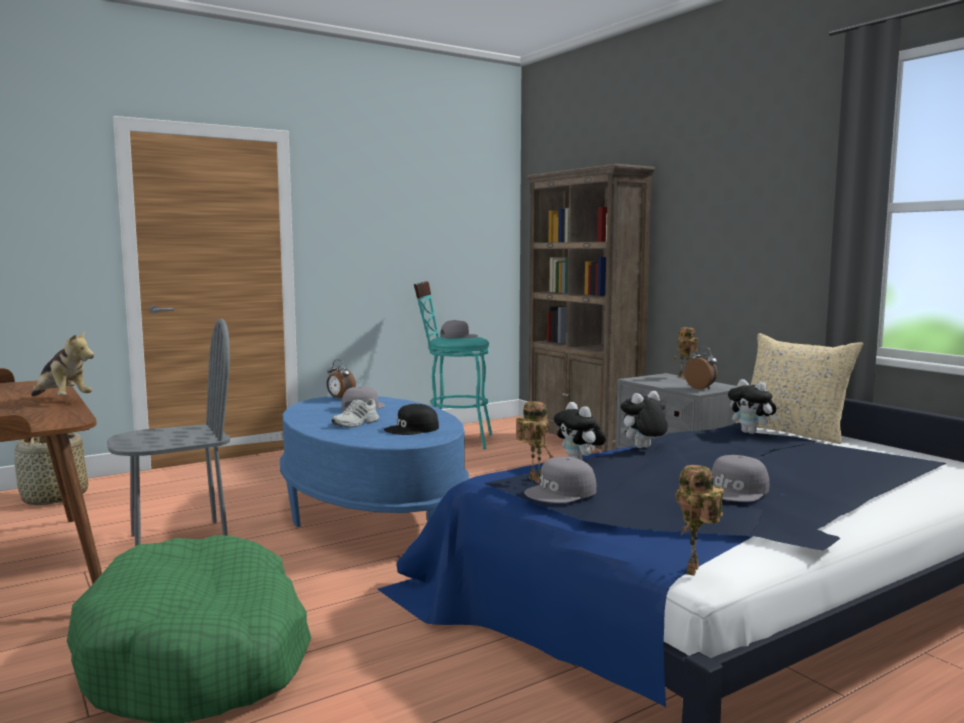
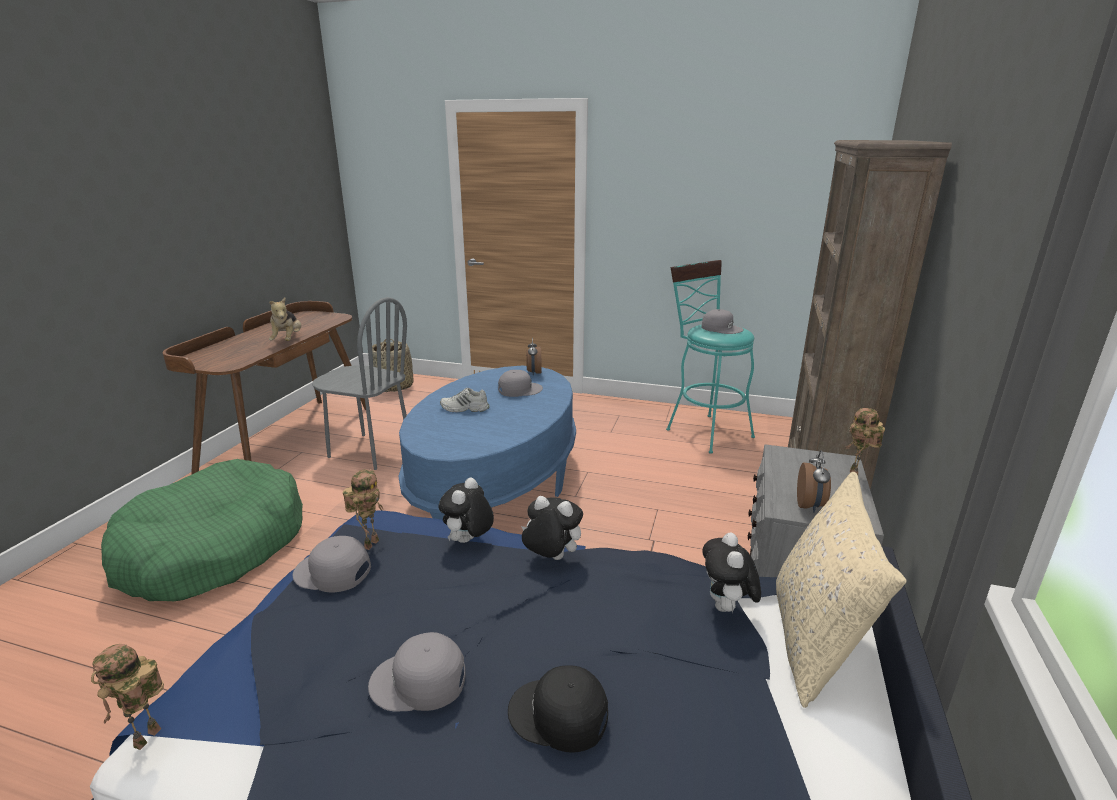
camera: 50 degrees right, 15 degrees up
(412, 429) = (475, 432): black cap -> black cap (558, 716)
(695, 571) = (148, 740): toy robot -> toy robot turned 60 degrees counterclockwise

